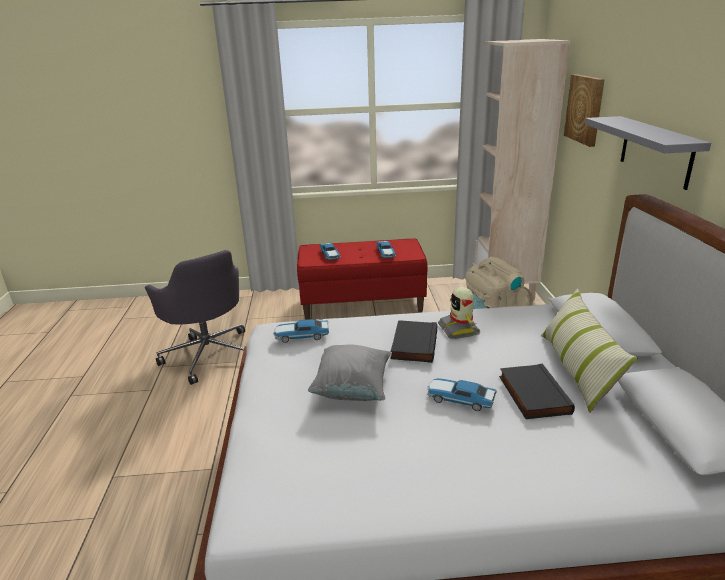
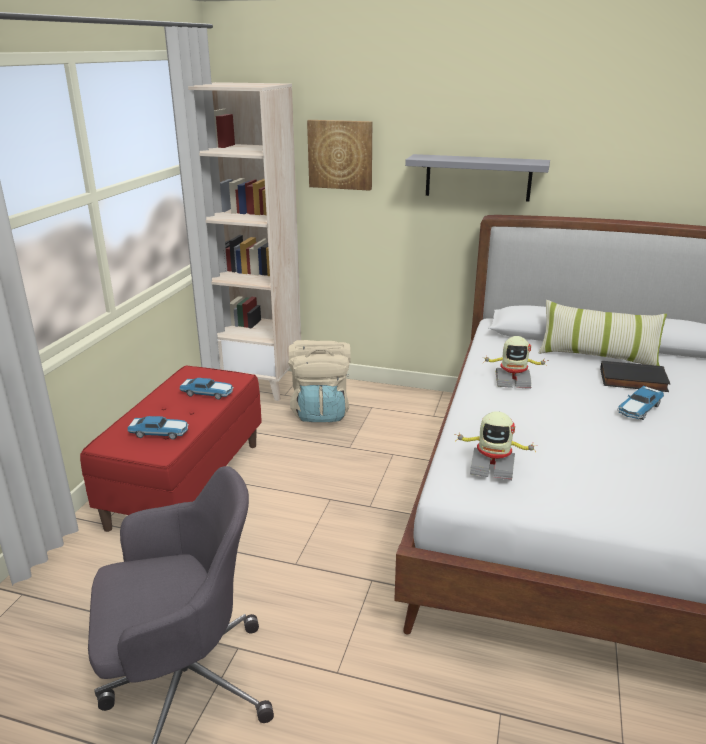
camera: 70 degrees left, 0 degrees up
(301, 336) = (492, 466): toy car -> toy robot
(352, 389) = (611, 457): grey pillow -> none
(413, 344) = (536, 407): black book -> none

